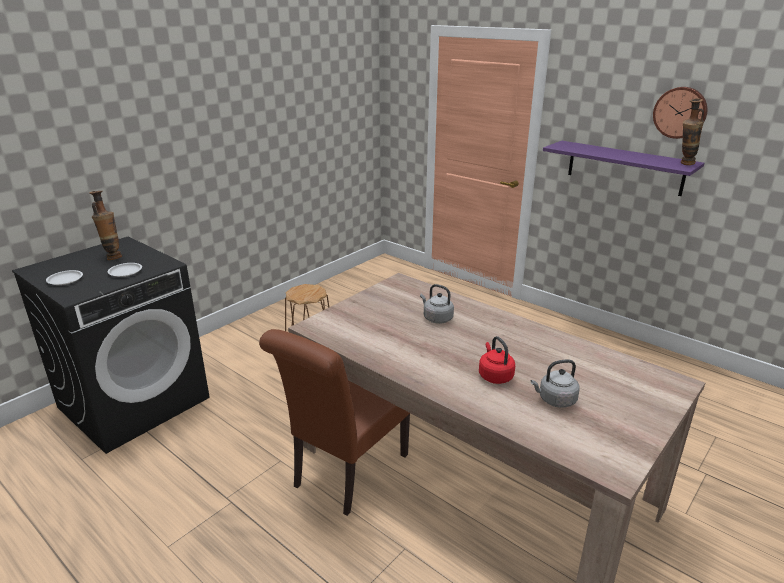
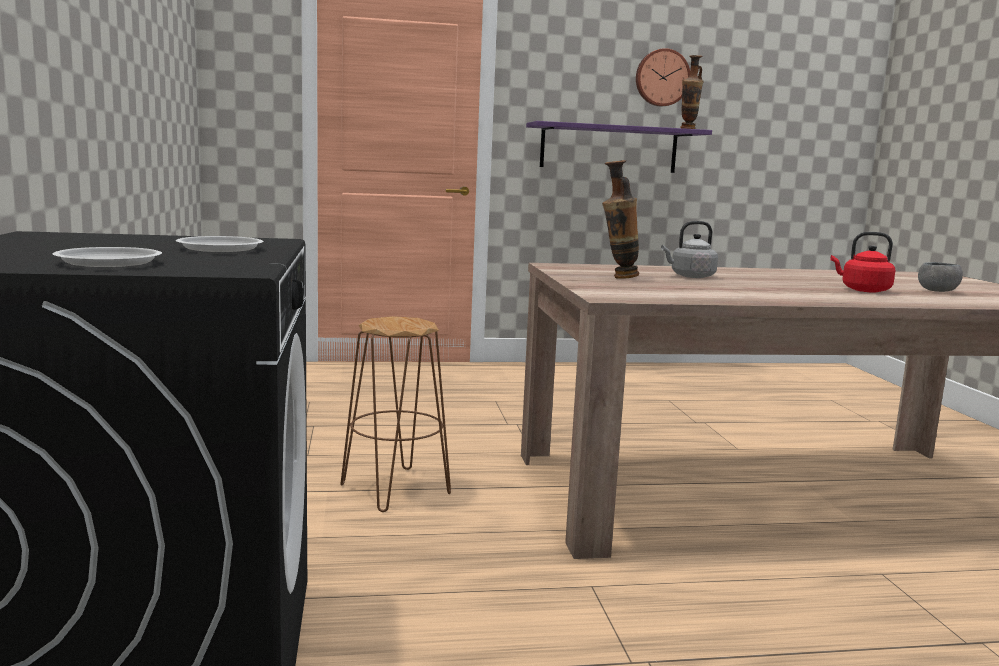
camera: 50 degrees left, 15 degrees down
(113, 257) = (104, 243): vase -> vase (617, 277)
(346, 474) = (688, 554): brown chair -> none
(555, 400) = (937, 291): grey kettle -> grey bowl

